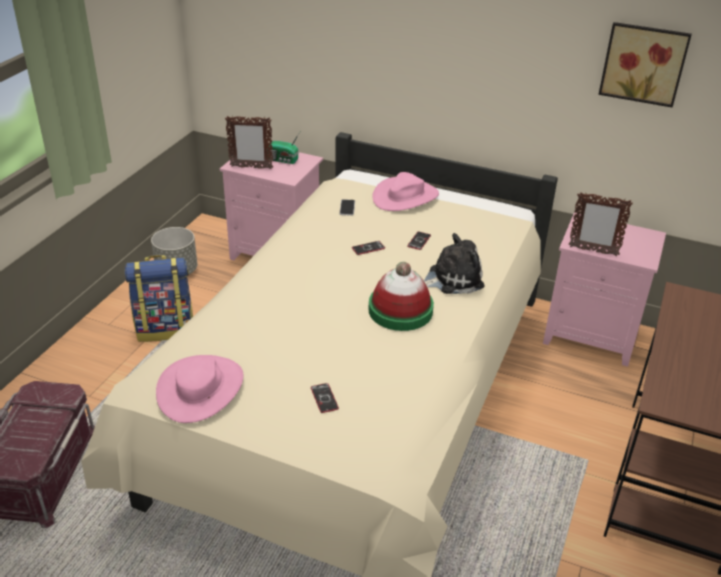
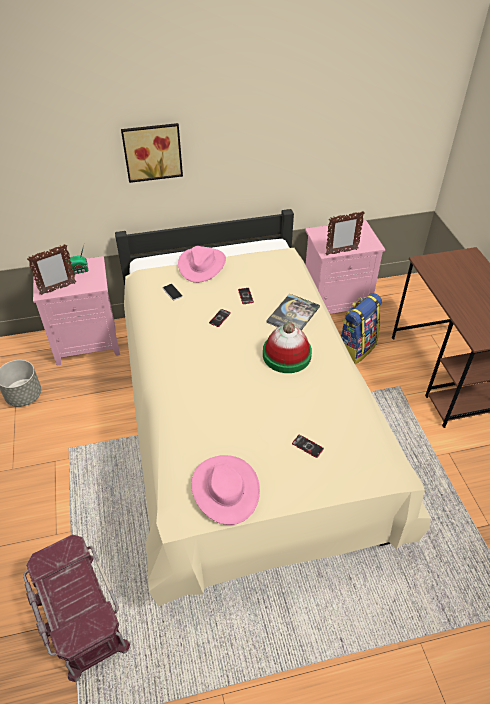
camera: 35 degrees left, 10 degrees up
(165, 328) = (62, 447): backpack -> backpack (355, 348)
(452, 278) = (293, 314): plush toy -> book
(644, 63) = (339, 112): picture -> picture (152, 151)

